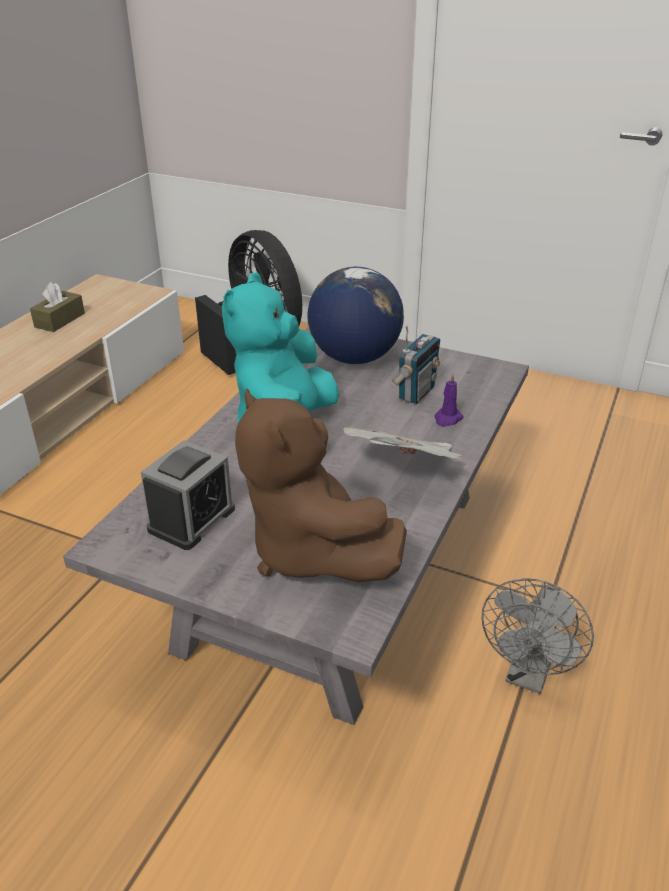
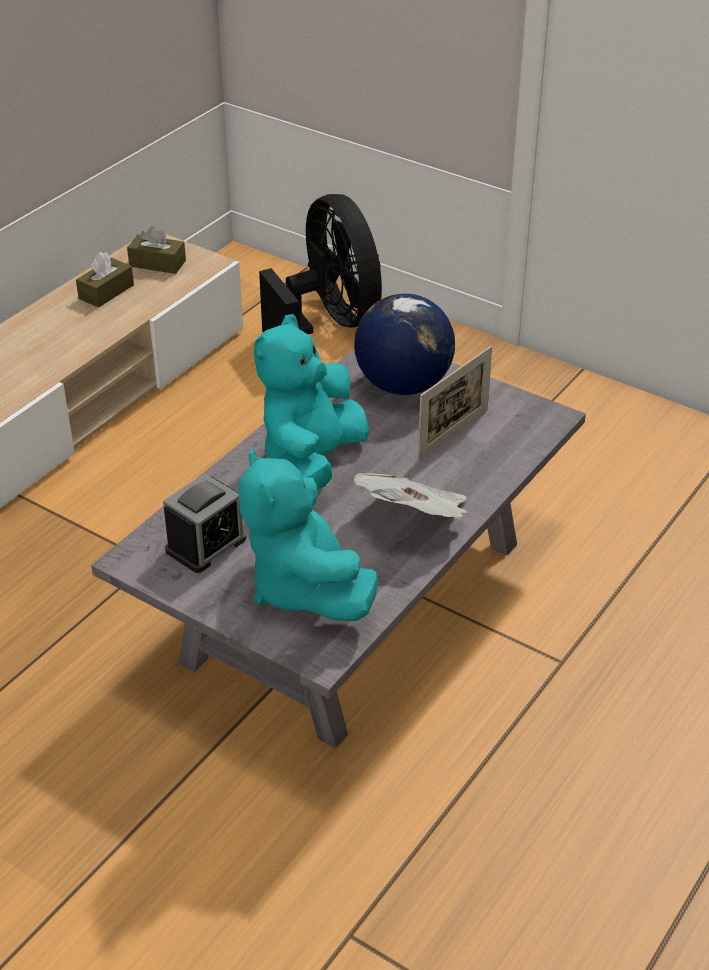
camera: 10 degrees right, 5 degrees up
(104, 297) = (157, 263): none -> brown tissue box
(310, 552) = (304, 588): brown plush toy -> turquoise plush toy
(415, 393) = (453, 434): radio -> picture frame
(447, 419) = (475, 468): purple candle -> none
(528, 675) = (513, 728): grey fan -> none

